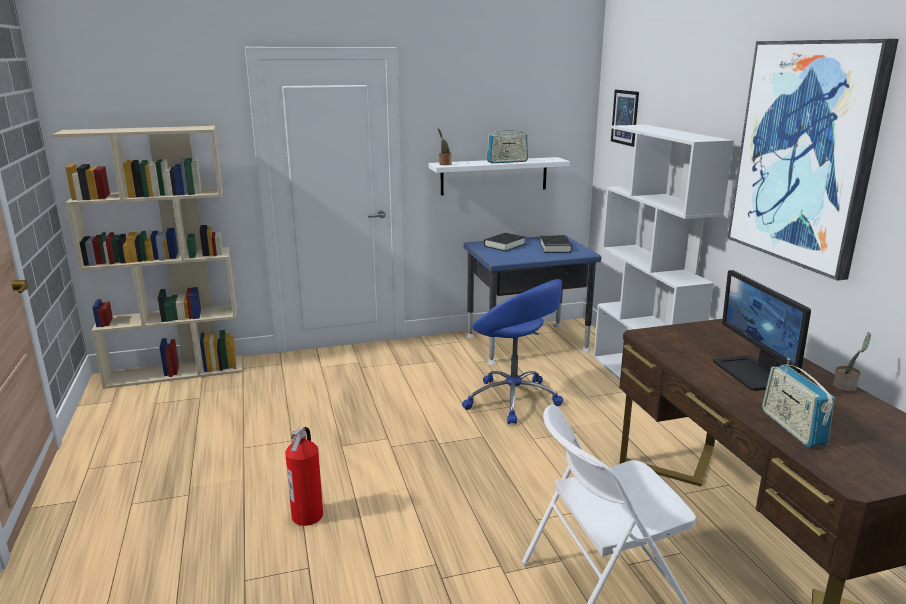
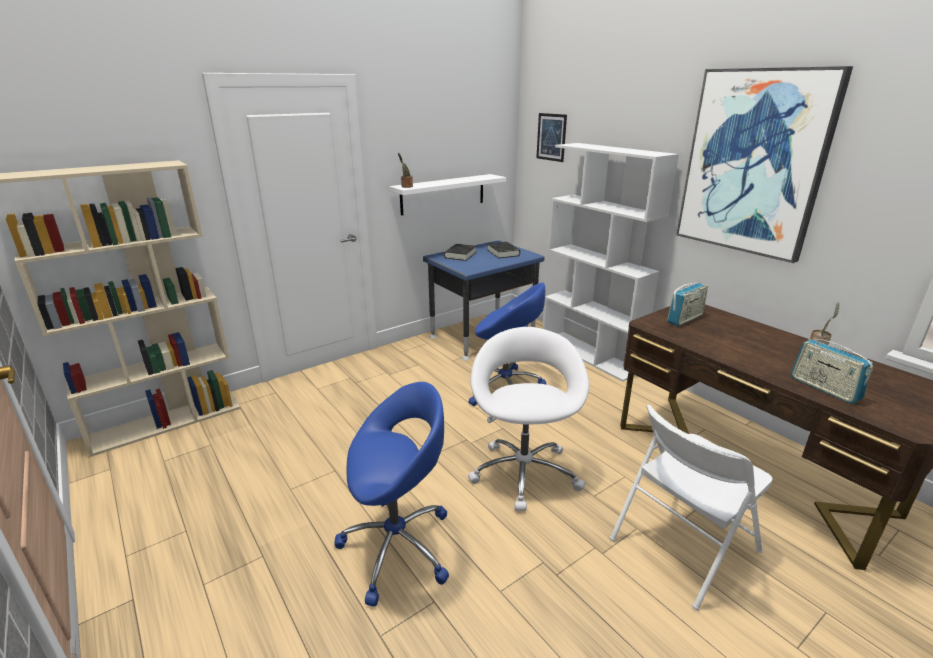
camera: 20 degrees left, 5 degrees up
(308, 515) = (399, 546): fire extinguisher -> blue office chair
(475, 482) = (524, 473): none -> white office chair
(507, 162) = (457, 181): radio -> radio (685, 319)
(752, 373) = (751, 345): monitor -> none

